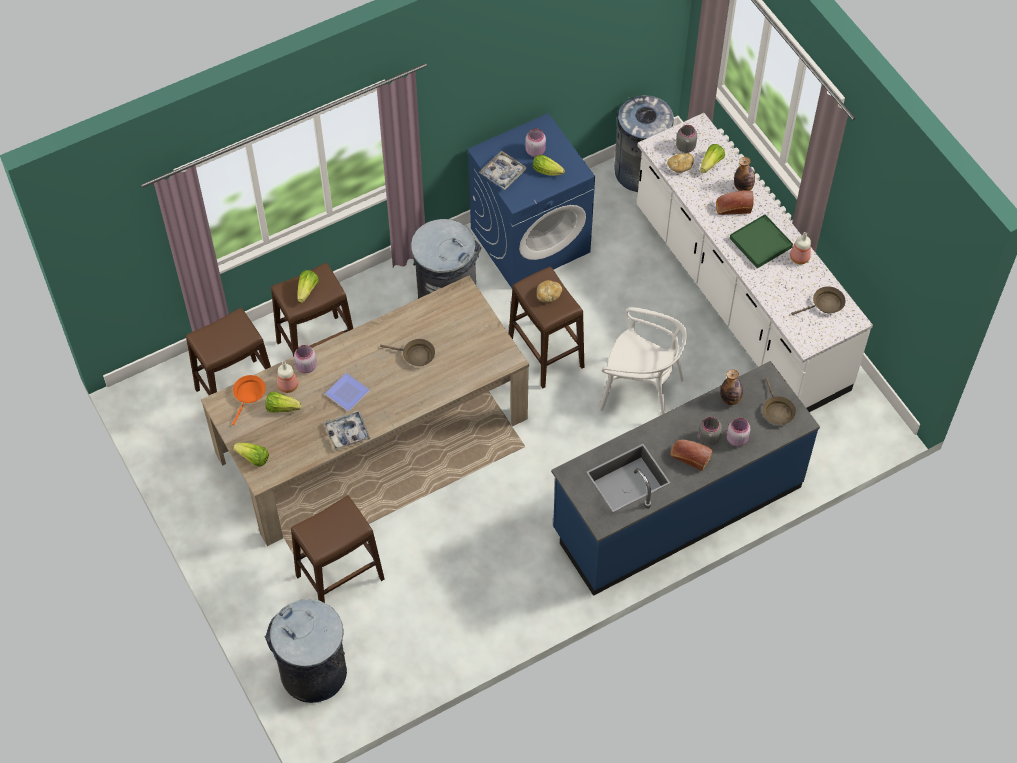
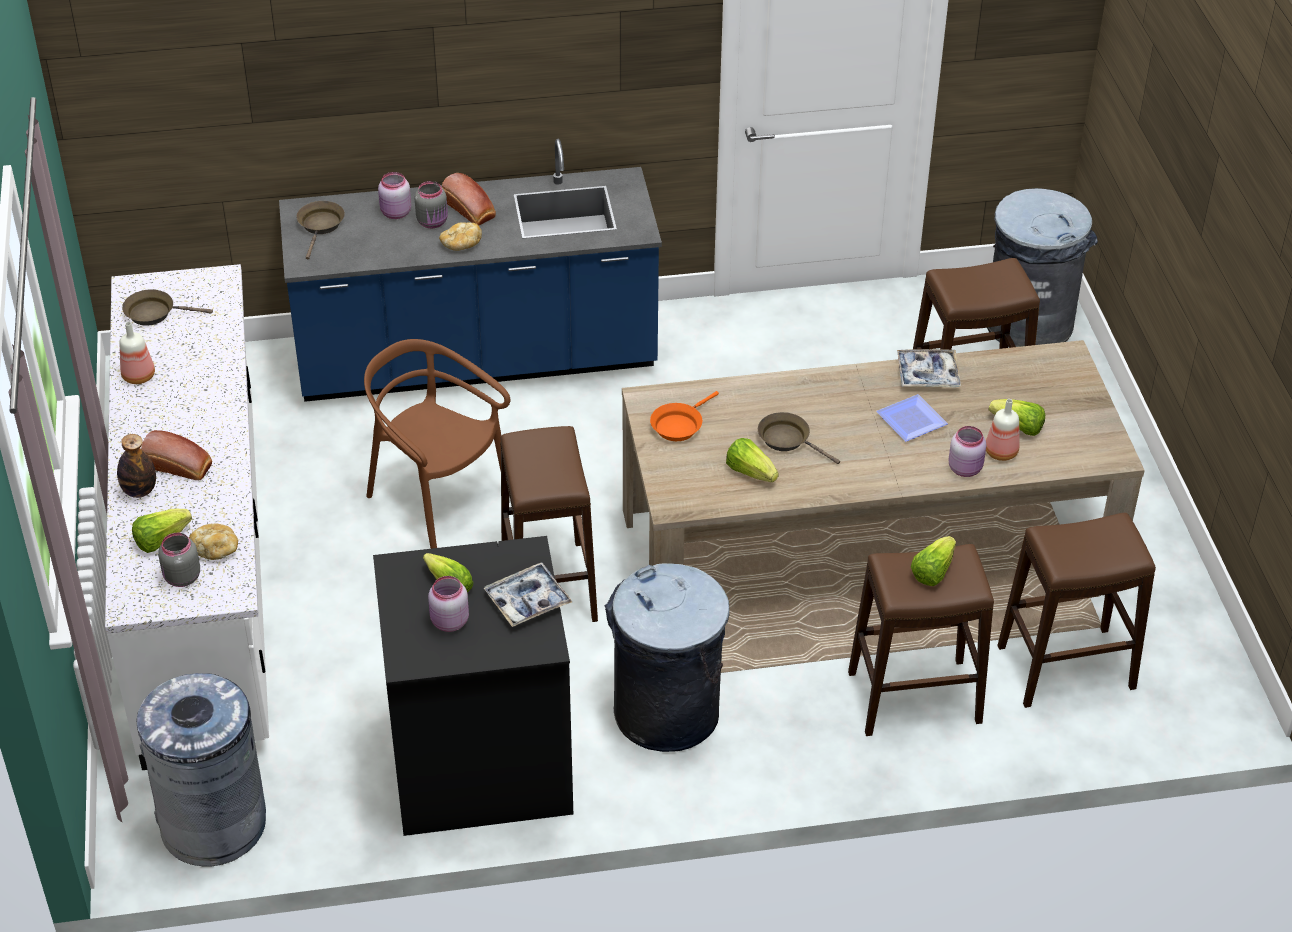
camera: 160 degrees left, 15 degrees down
(248, 395) = (1066, 455): orange frying pan -> orange frying pan (679, 425)
(253, 458) = (1076, 379): lettuce -> lettuce (750, 472)
(530, 239) = (478, 763): blue washing machine -> black washing machine
(548, 295) = (542, 463): bread -> bread (461, 245)
(640, 391) = (437, 499): white chair -> brown chair
(730, 399) = (372, 252): bottle -> none
(760, 243) = (179, 409): green tray -> none

